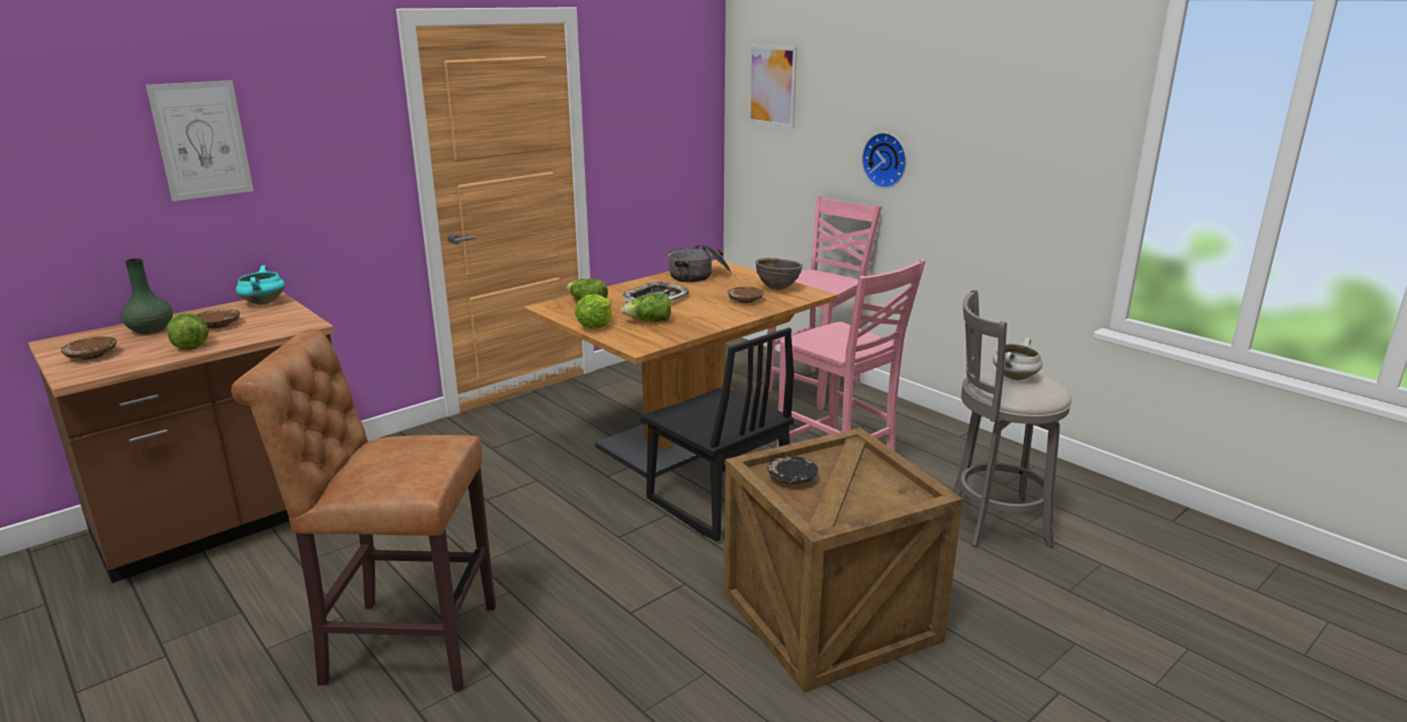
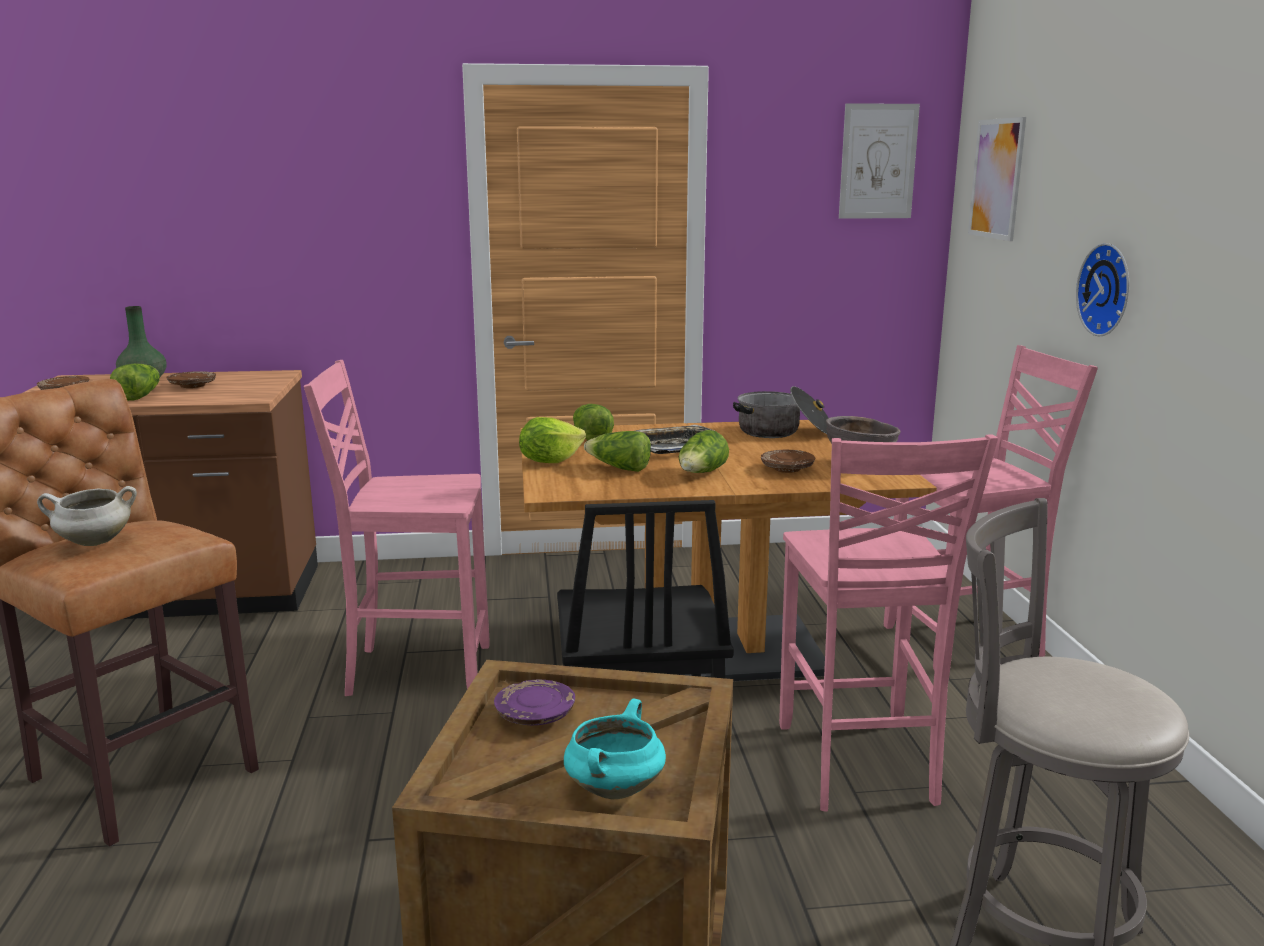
camera: 35 degrees right, 5 degrees down
(202, 140) = (235, 197): picture -> picture (878, 161)
(263, 302) = (265, 375): turquoise cooking pot -> turquoise cooking pot (614, 788)
(513, 508) = (416, 671): none -> pink chair
(704, 314) = (701, 474): none -> lettuce
(792, 478) = (535, 715): black plate -> purple plate
(1015, 378) = (1085, 679): white cooking pot -> white cooking pot (93, 543)

